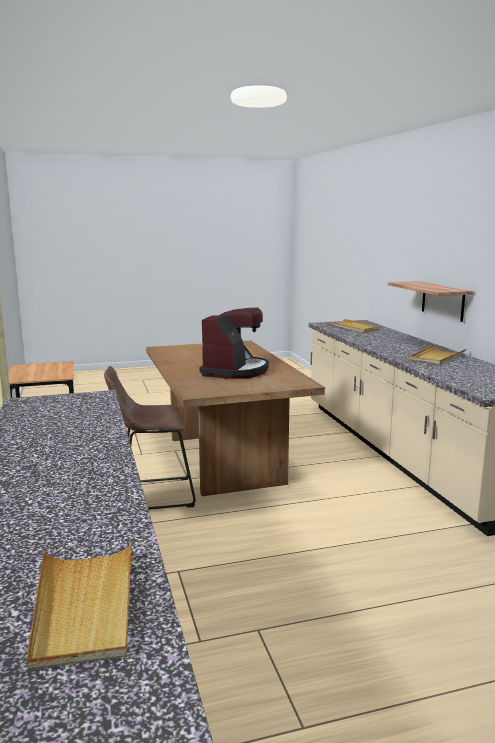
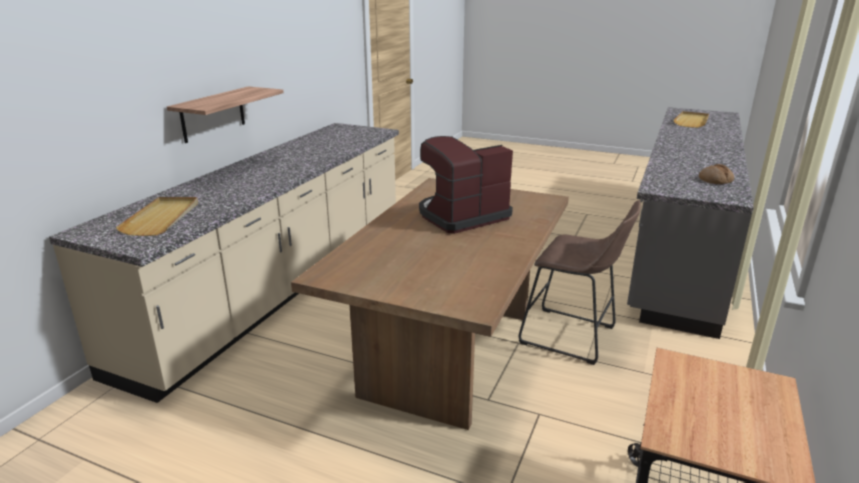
camera: 140 degrees left, 10 degrees up
(37, 417) = (715, 180): none -> bread
(437, 357) = (293, 155): beige tray -> none

